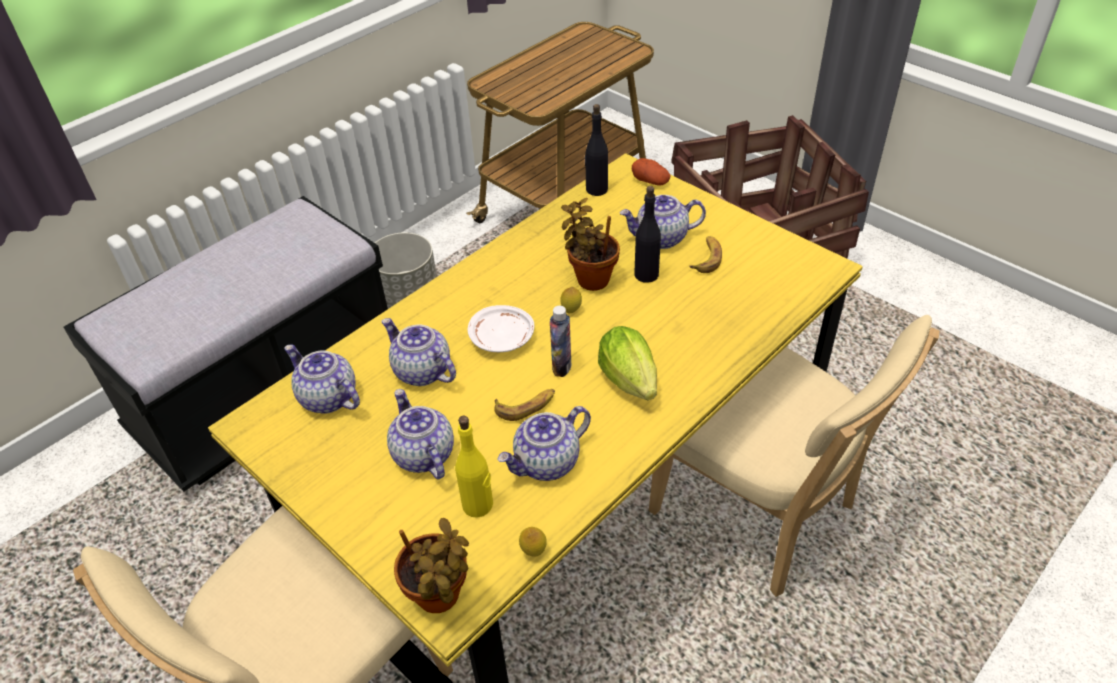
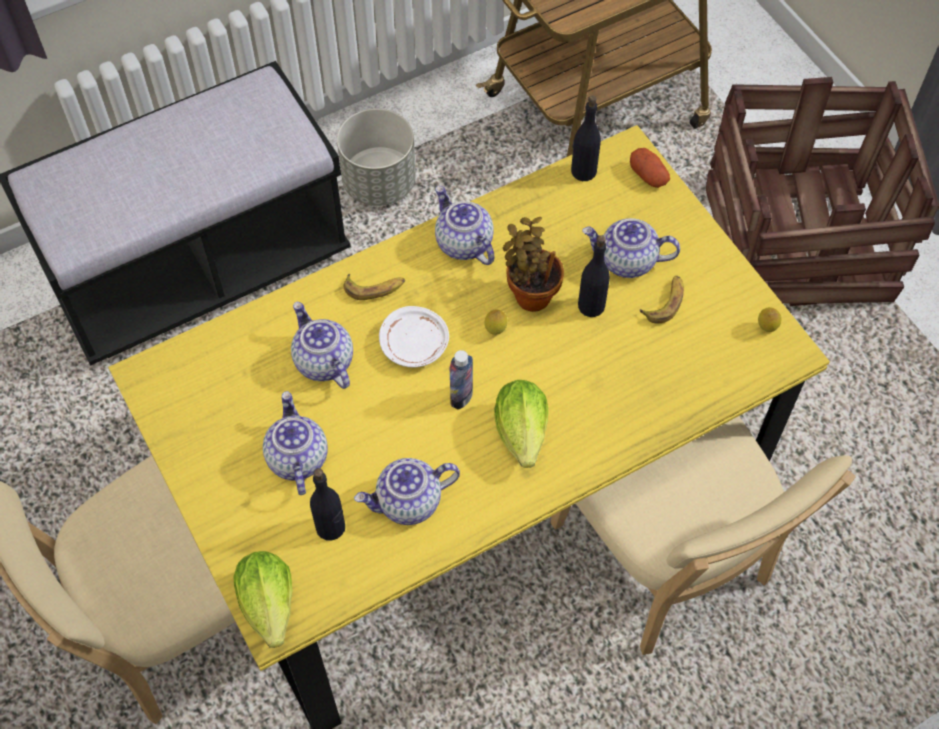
camera: 15 degrees right, 15 degrees up
(327, 398) = (225, 366): teapot -> teapot (463, 243)
(441, 598) = (270, 610): potted plant -> lettuce
(478, 505) = (331, 527): yellow bottle -> black bottle
(526, 406) = (410, 433): banana -> banana (374, 288)
(533, 552) = (365, 591): lemon -> lemon (766, 328)

